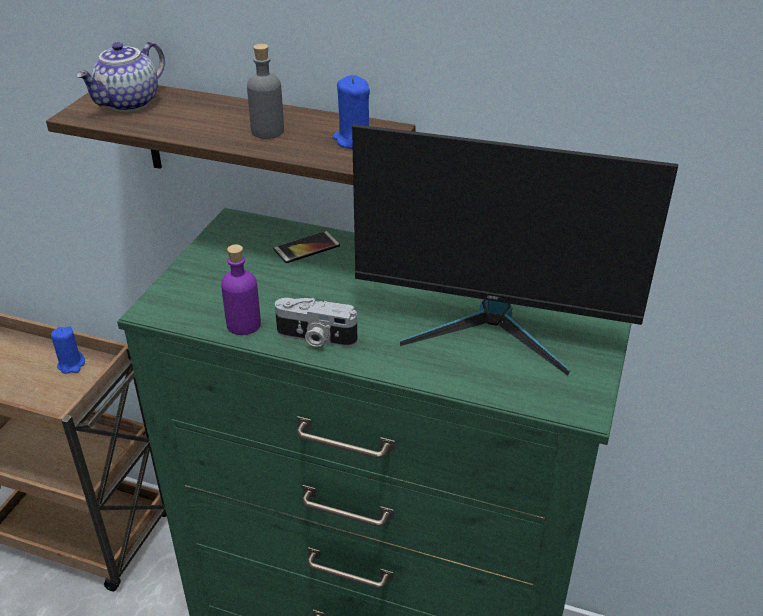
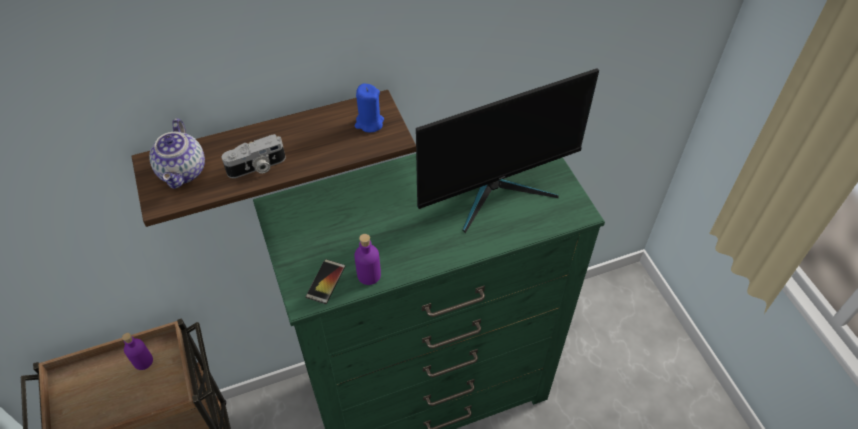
camera: 40 degrees left, 15 degrees up
(71, 365) = (143, 361): blue candle -> purple bottle
(267, 131) = (309, 144): grey bottle -> none
(307, 248) = (342, 199): phone -> phone (325, 281)
(315, 338) = (417, 257): camera -> camera (257, 167)

